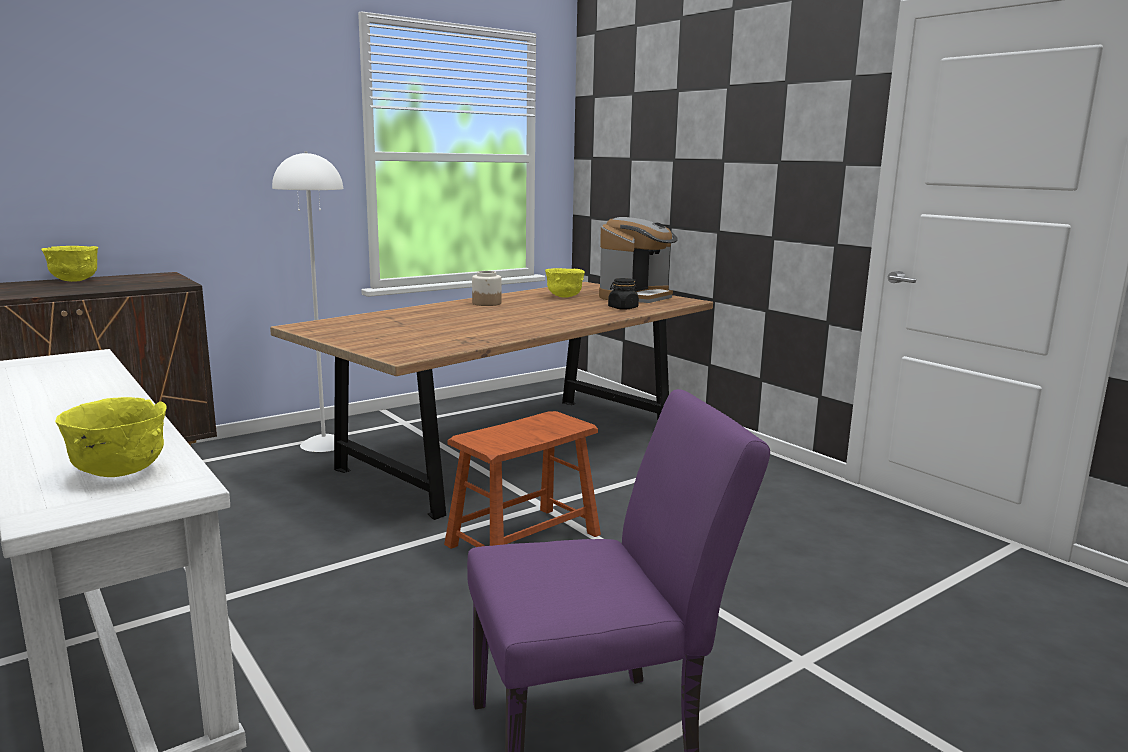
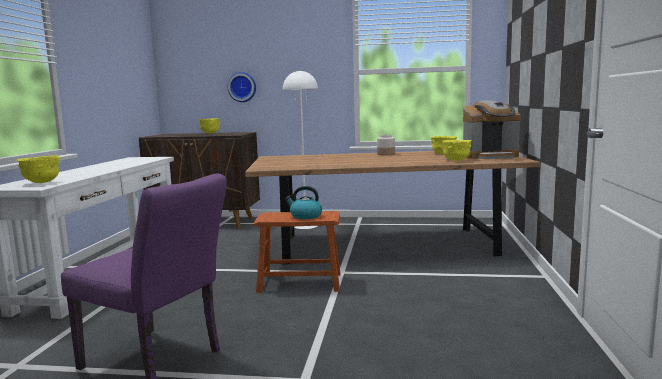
camera: 45 degrees right, 5 degrees down
(137, 176) = (242, 87): none -> wall clock
(537, 429) = (305, 216): none -> kettle
(623, 308) = (456, 160): black jar -> yellow bowl

